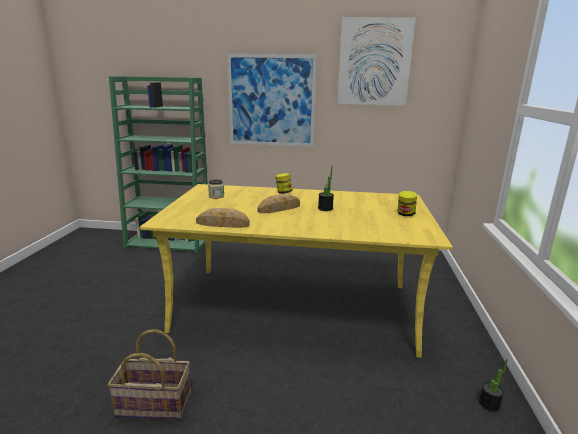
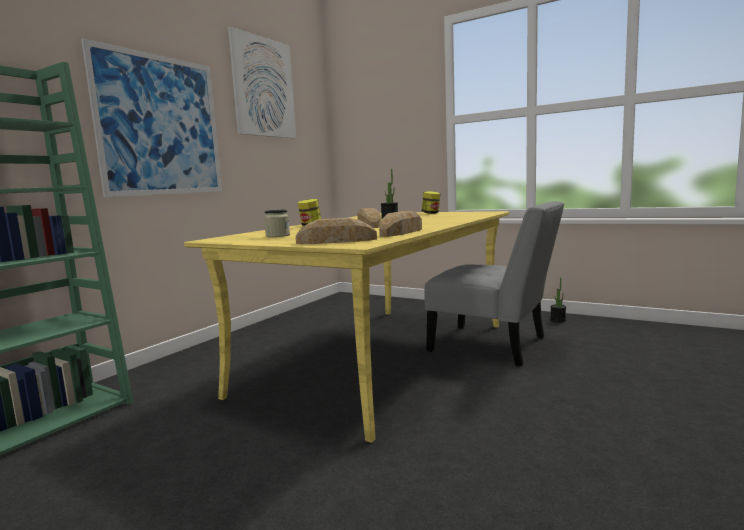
camera: 65 degrees left, 10 degrees down
(153, 405) = (538, 456): basket -> none
(177, 214) = (336, 241): none -> bread
(358, 361) = (494, 345): none -> grey chair

